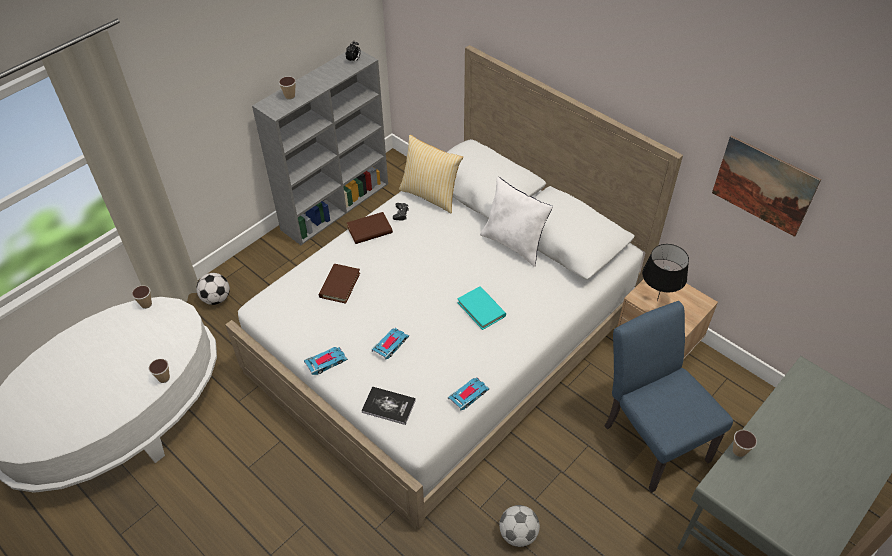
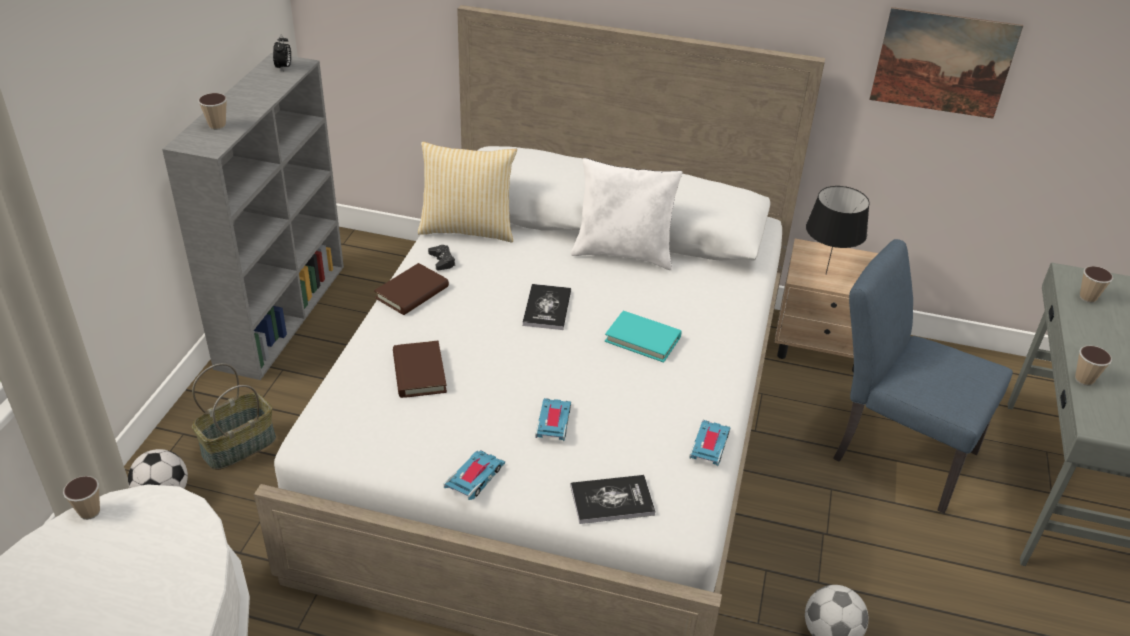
camera: 30 degrees left, 10 degrees down
(164, 378) = (198, 609): cup -> cup (1087, 298)
(268, 282) = (239, 445): none -> basket
(439, 267) = (547, 308): none -> book

